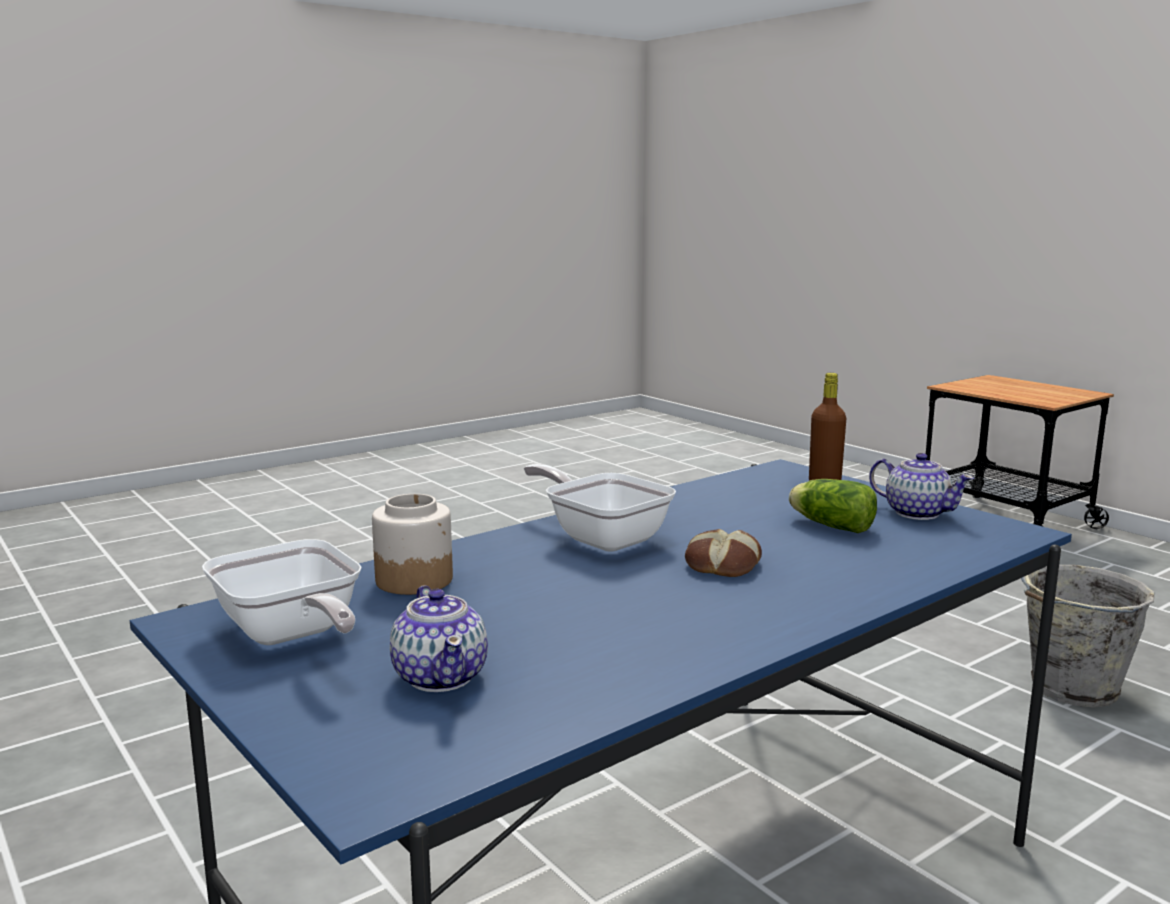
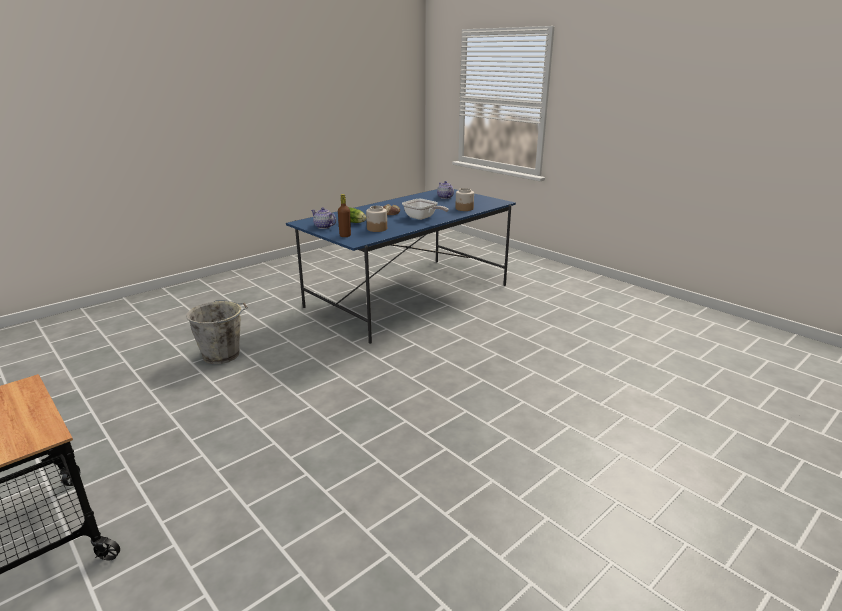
camera: 175 degrees right, 10 degrees up
(291, 635) = (479, 201): frying pan -> none
(746, 502) = (377, 229): none -> jar

